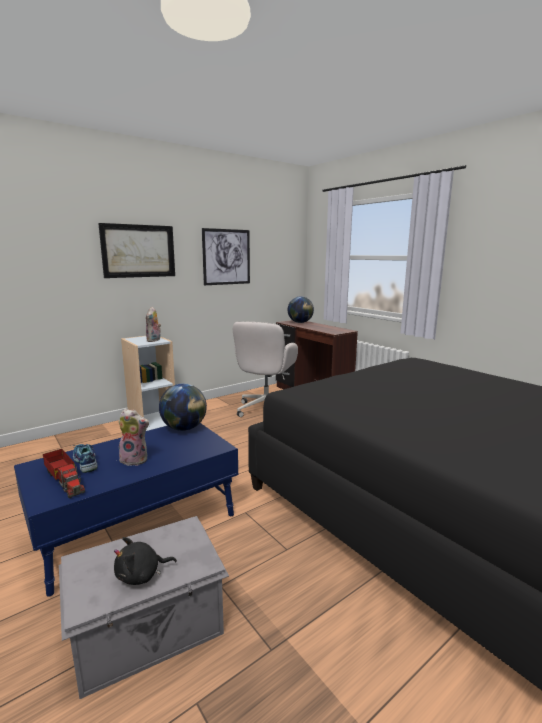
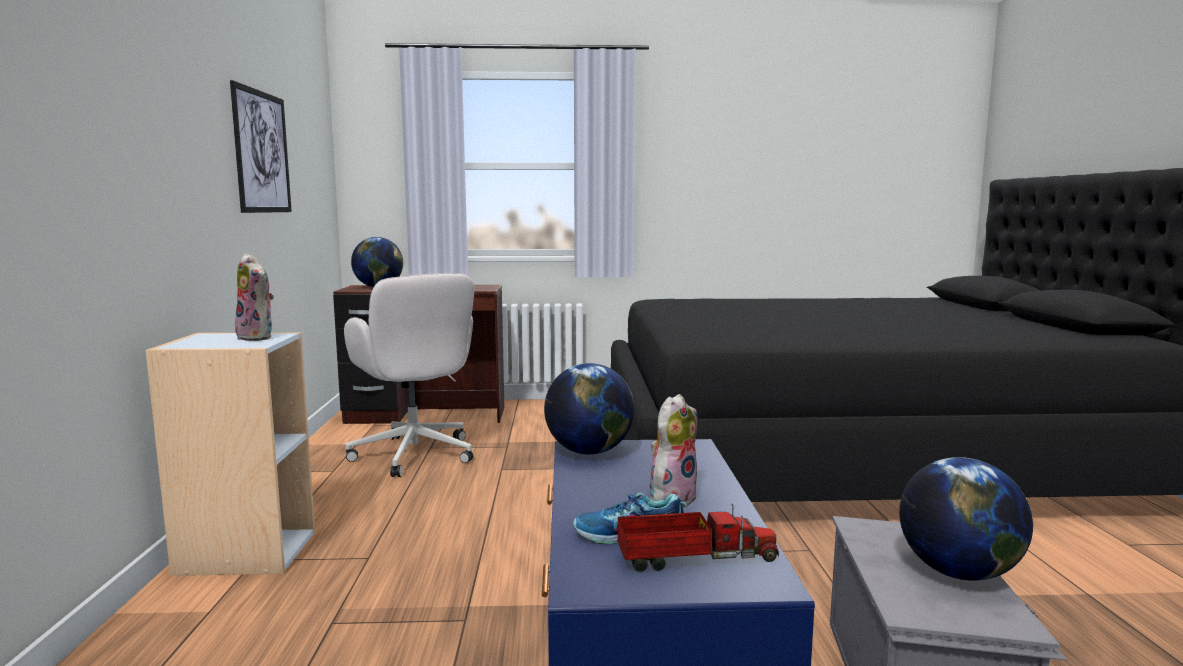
camera: 55 degrees left, 5 degrees down
(138, 251) = (148, 115): picture -> none
(141, 575) = (958, 573): black plush toy -> globe

